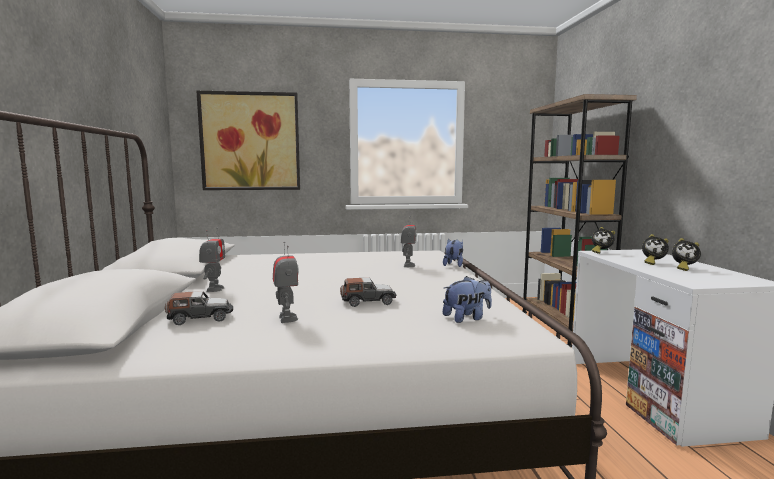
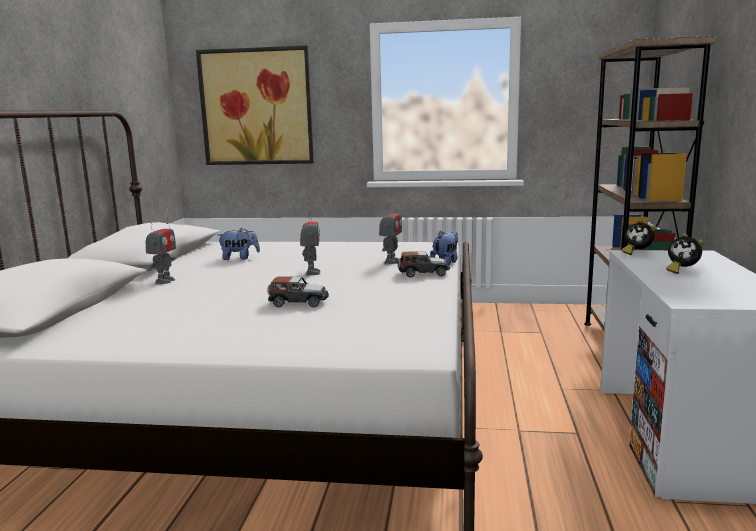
camera: 15 degrees right, 5 degrees up
(200, 318) = (126, 310): toy car -> toy car (423, 273)
(287, 318) = (202, 316): toy robot -> toy robot (312, 272)
(467, 318) = (379, 327): plush toy -> plush toy (239, 258)
(683, 268) = (710, 280): alarm clock -> none

